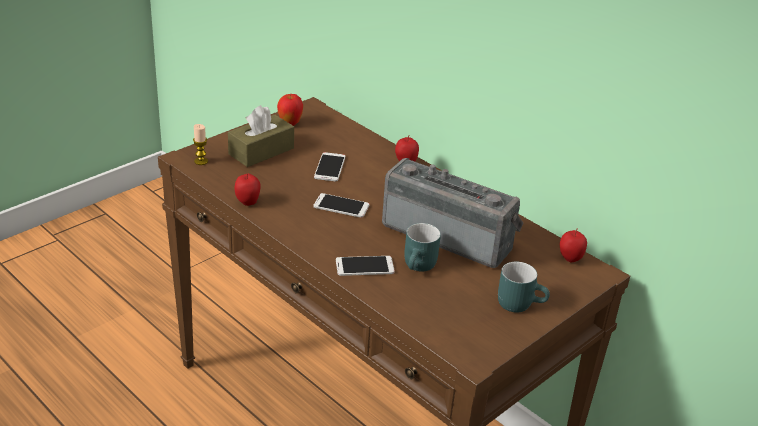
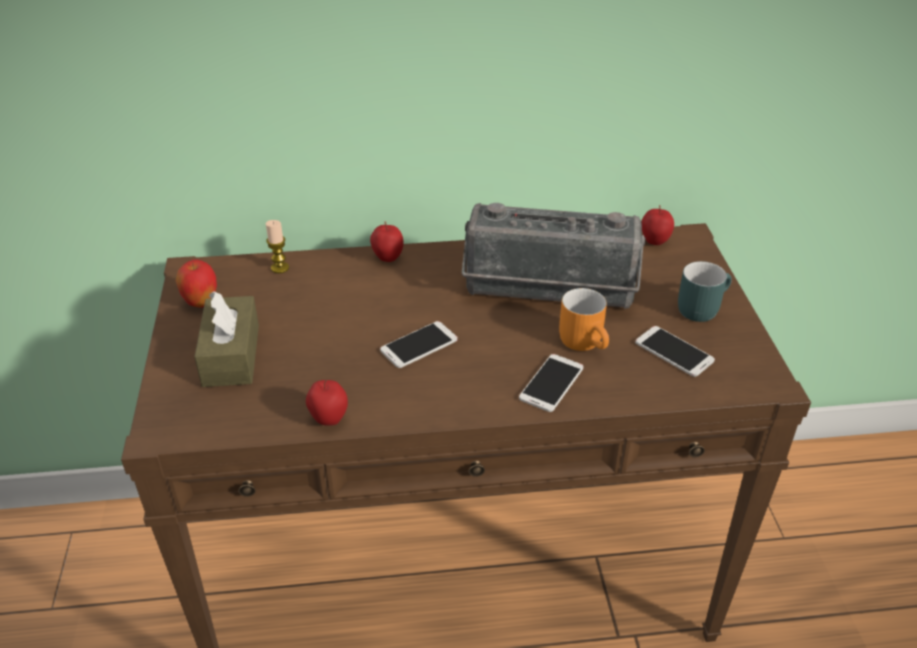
camera: 50 degrees left, 5 degrees up
(201, 161) = (187, 420): candle -> candle (280, 268)
(330, 167) = (332, 316): phone -> phone (674, 351)
(420, 266) = (586, 342): turquoise mug -> orange mug
(449, 235) = (548, 294): radio -> radio turned 150 degrees counterclockwise

